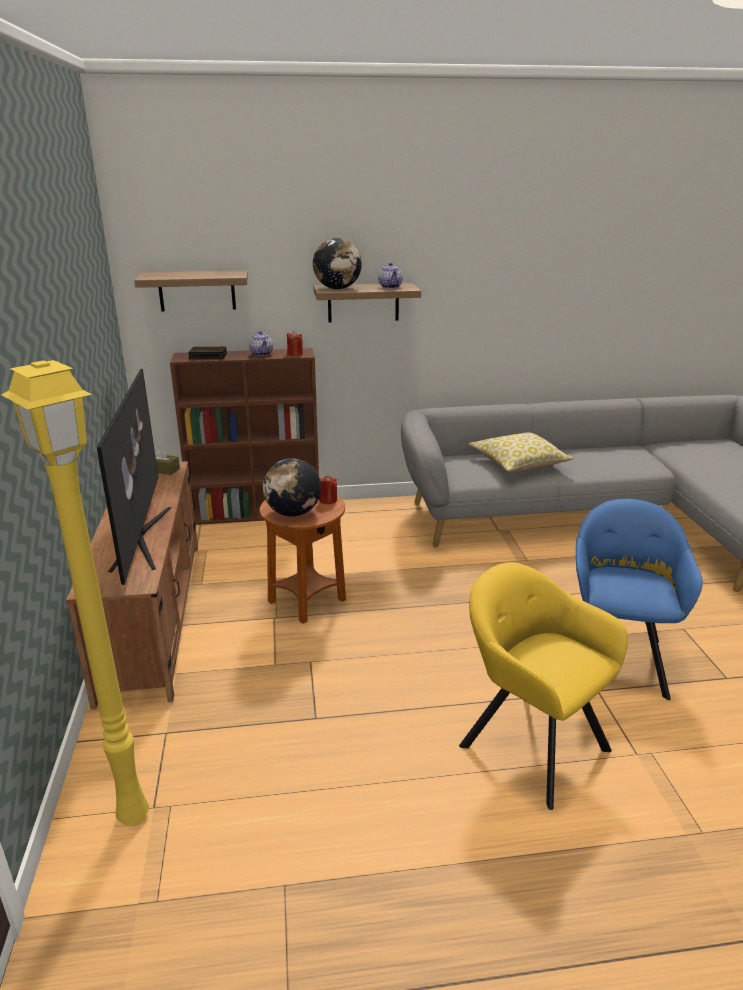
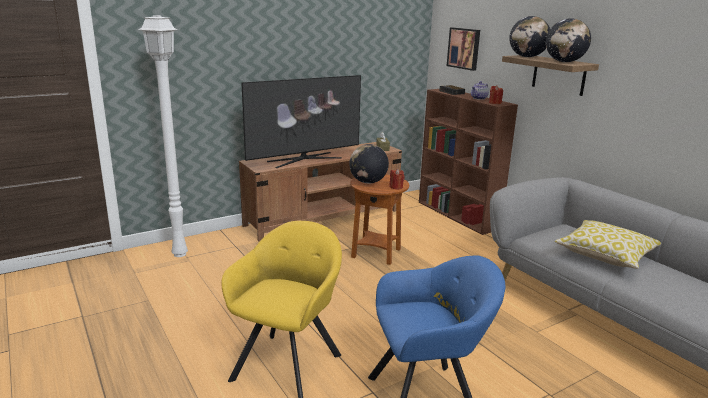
camera: 65 degrees right, 5 degrees down
(132, 818) = (178, 254): yellow floor lamp -> white floor lamp
(197, 291) = (464, 48): shelf -> picture
(390, 287) = (564, 62): teapot -> globe

